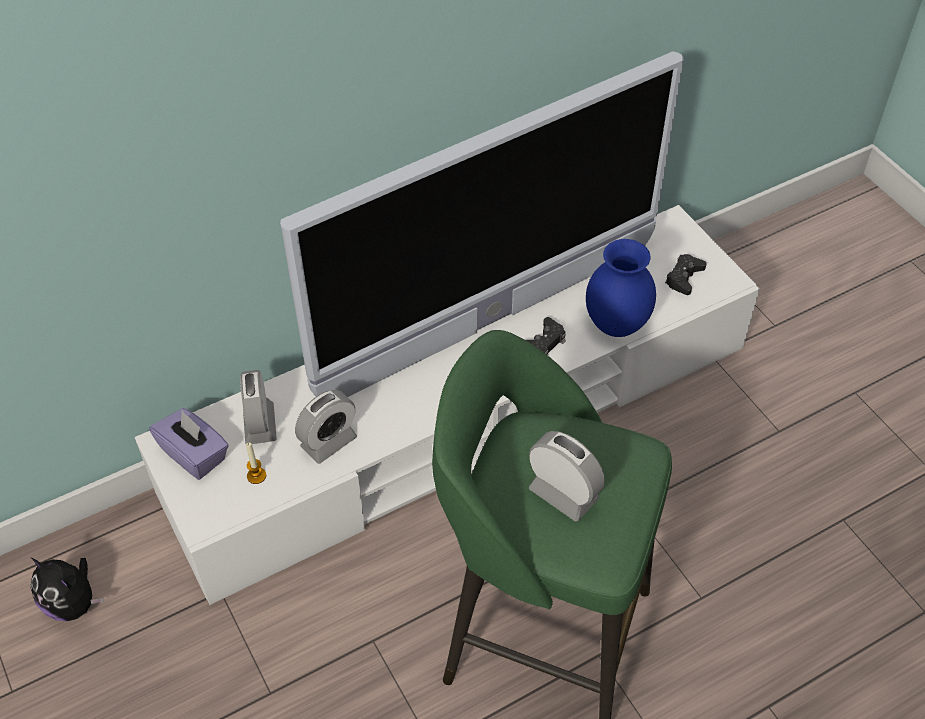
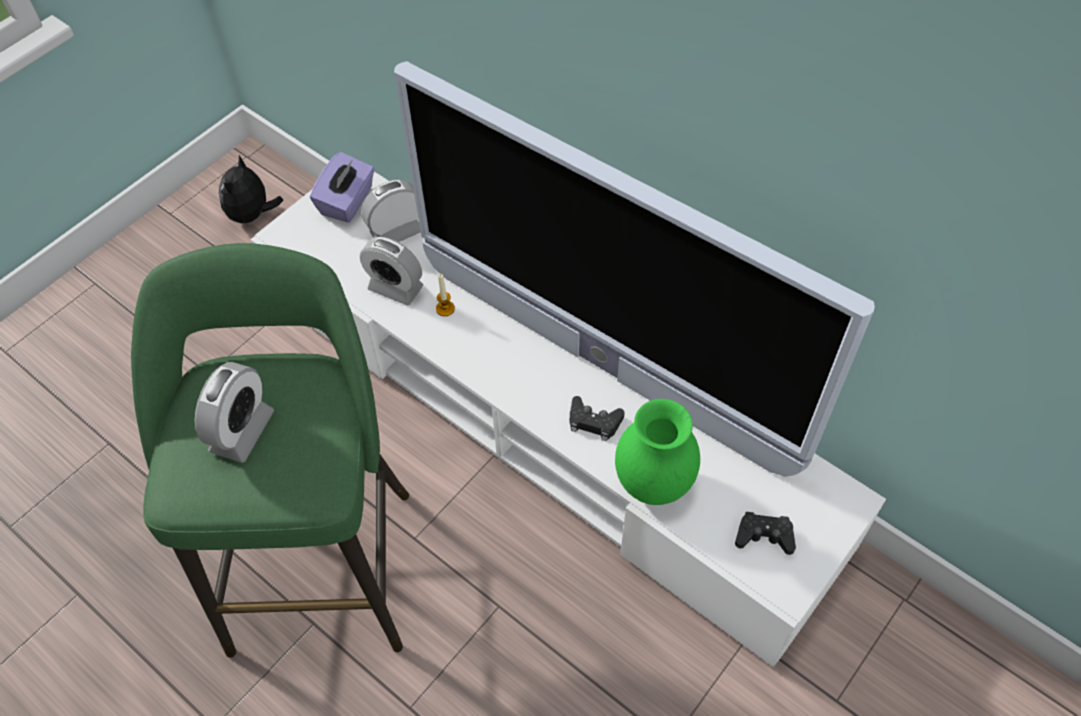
camera: 70 degrees right, 5 degrees up
(256, 476) = (340, 251): candle -> candle (445, 309)
(615, 325) = (652, 483): blue vase -> green vase

